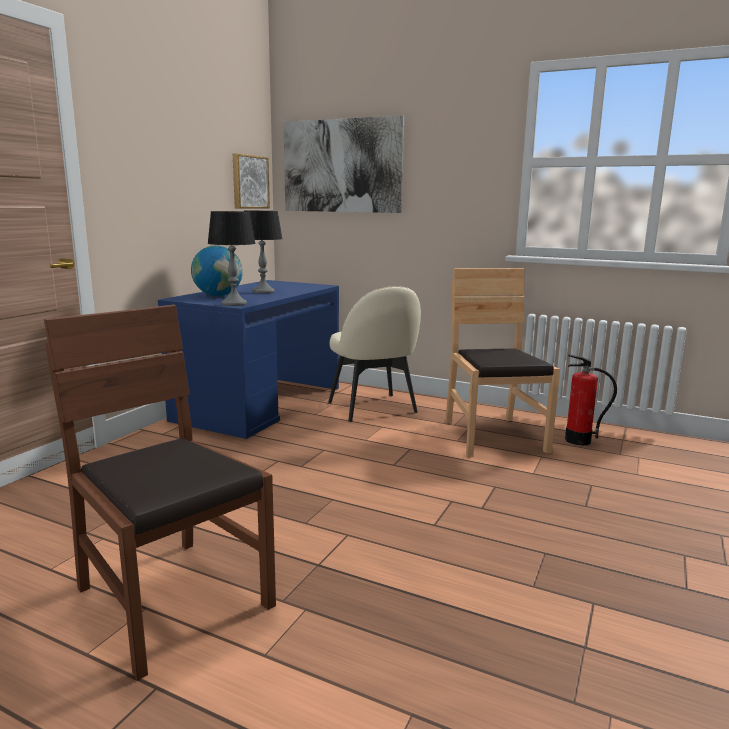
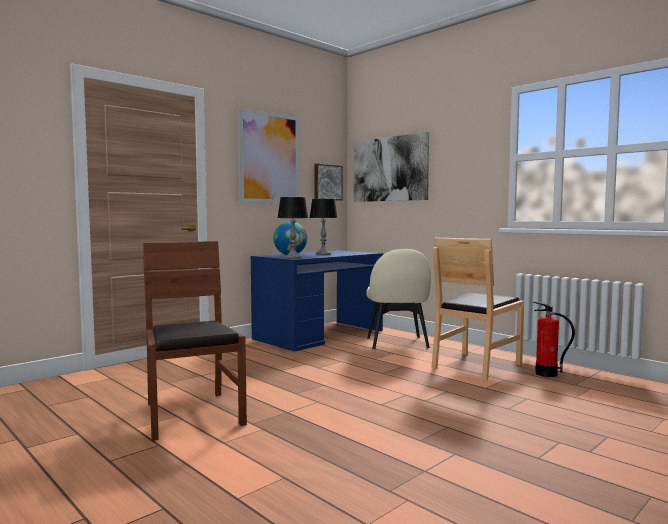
camera: 20 degrees right, 10 degrees down
(172, 143) = (269, 158): none -> picture
(493, 436) = (475, 365): brown chair -> brown chair turned 150 degrees counterclockwise

